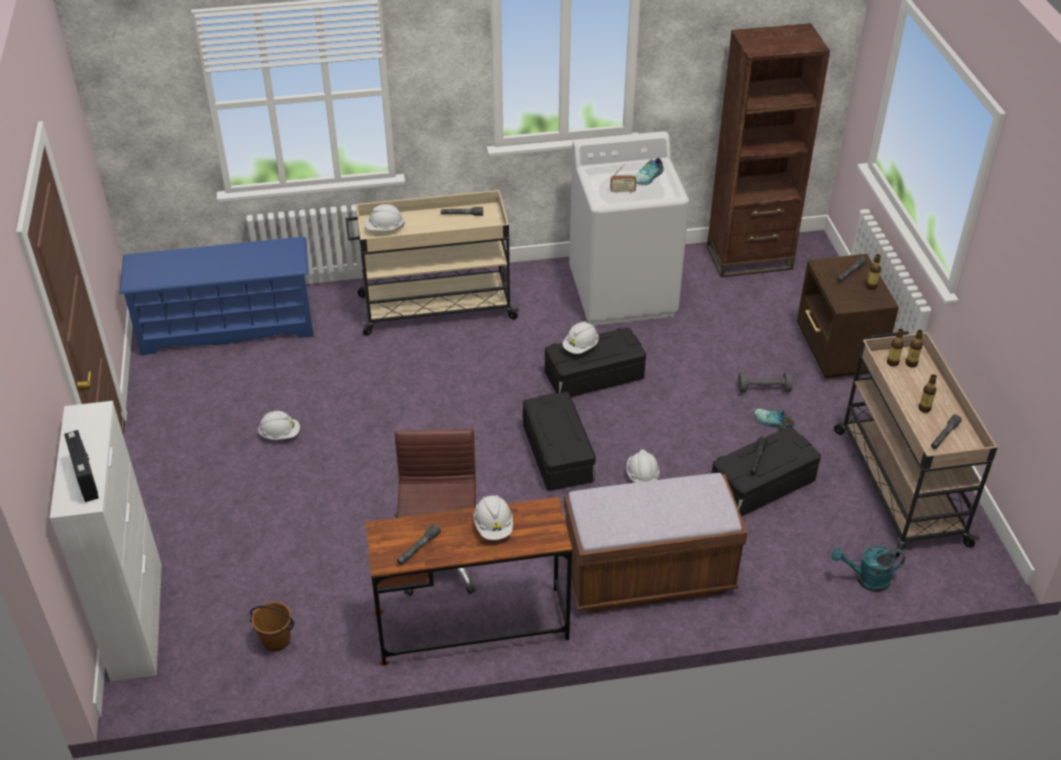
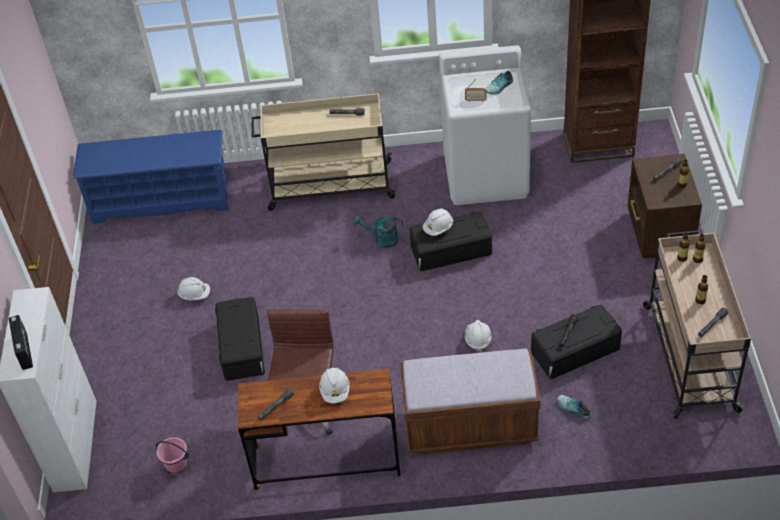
camera: 10 degrees right, 5 degrees up
(276, 641) = (177, 467): brown bucket -> pink bucket
(384, 228) = (283, 126): white hard hat -> none
(559, 454) = (413, 319): black storage box -> black storage box (243, 348)
(763, 389) = (590, 266): grey dumbbell -> none
(773, 423) = (593, 297): shoe -> shoe (573, 409)
(866, 579) = (646, 436): turquoise watering can -> turquoise watering can (382, 239)

